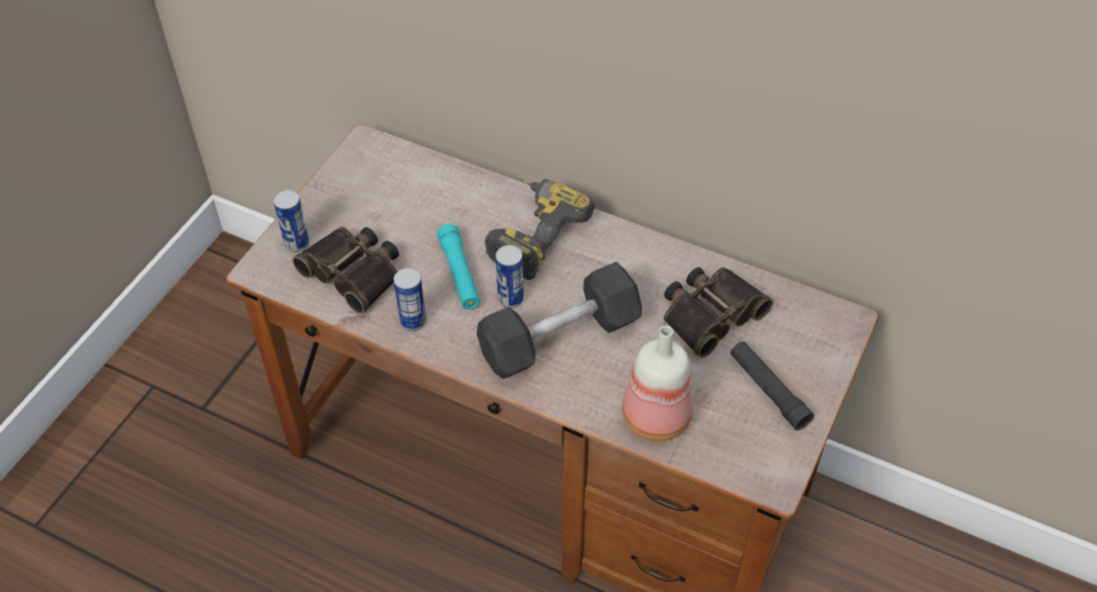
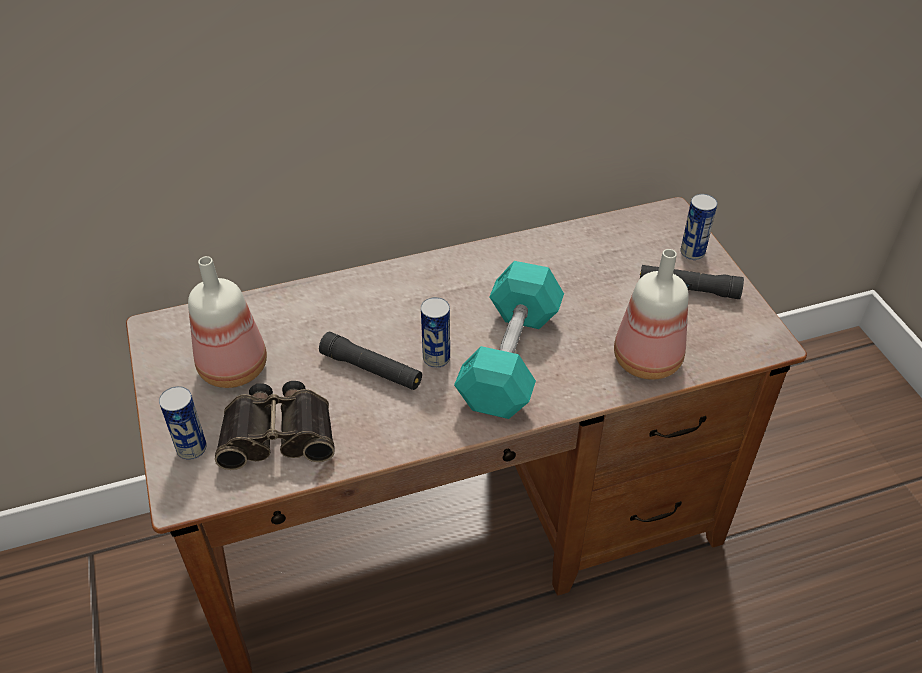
camera: 45 degrees left, 5 degrees down
(381, 207) = (235, 366): none -> bottle
(413, 321) = (380, 432): can -> can (692, 252)
(459, 274) = (371, 369): turquoise flashlight -> black flashlight
(530, 233) = (389, 302): power drill -> none
(559, 338) = (510, 358): grey dumbbell -> turquoise dumbbell
(710, 313) = (587, 268): binoculars -> none

